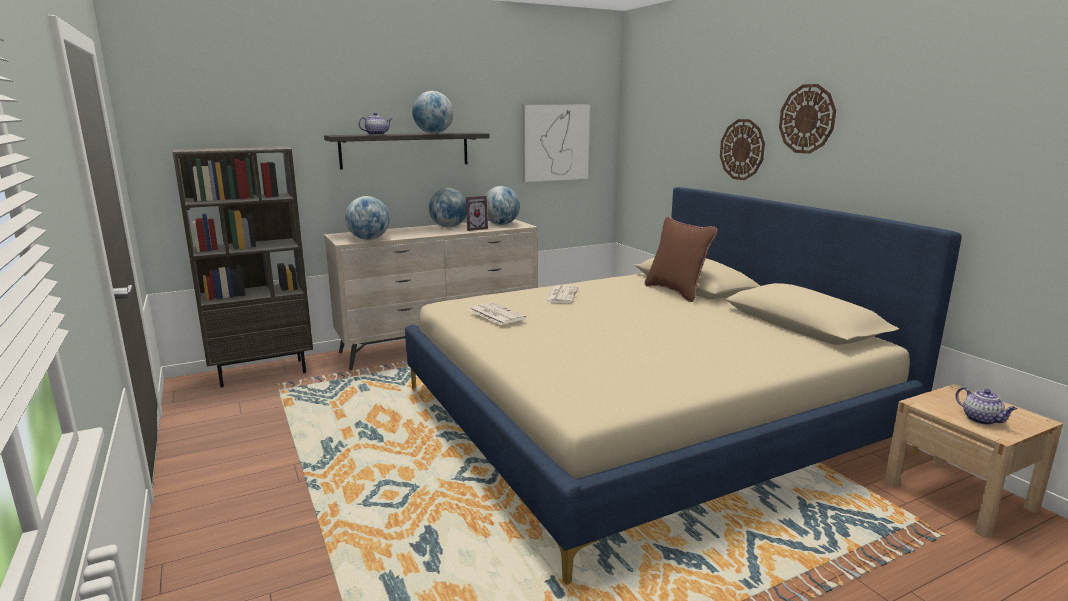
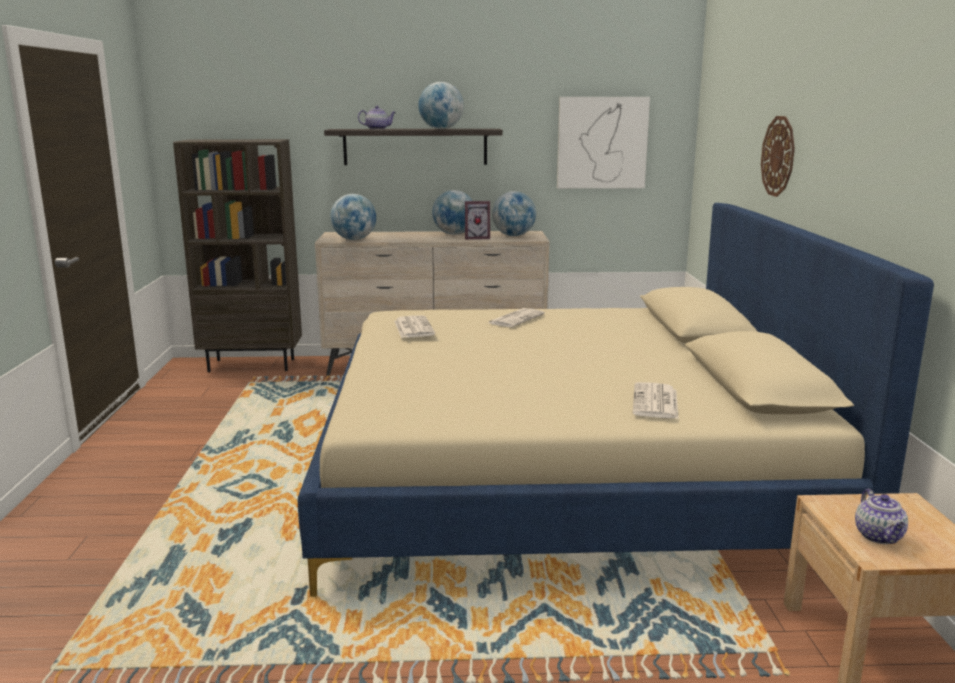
camera: 25 degrees right, 0 degrees up
(676, 292) = (658, 331): brown pillow -> none
(768, 348) = (656, 402): none -> newspaper
(807, 119) = (828, 116): wall clock -> none

